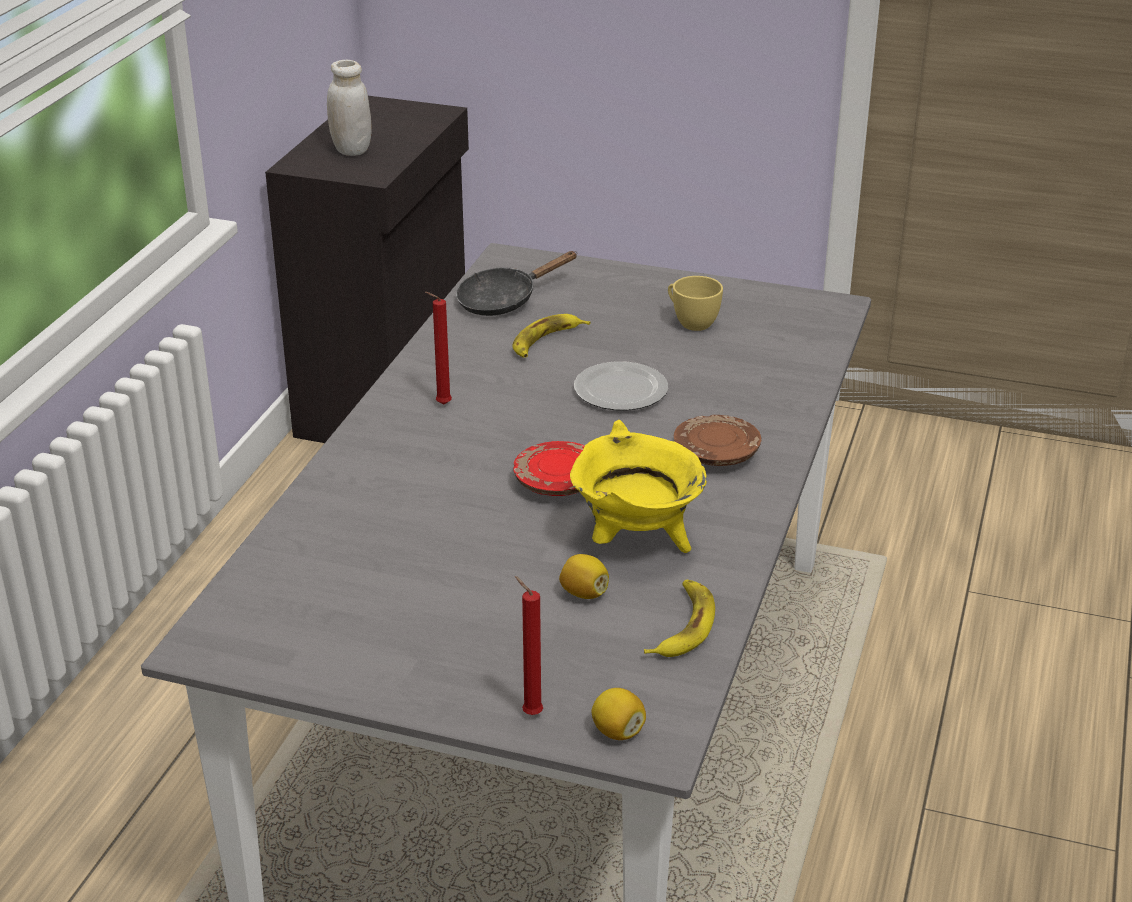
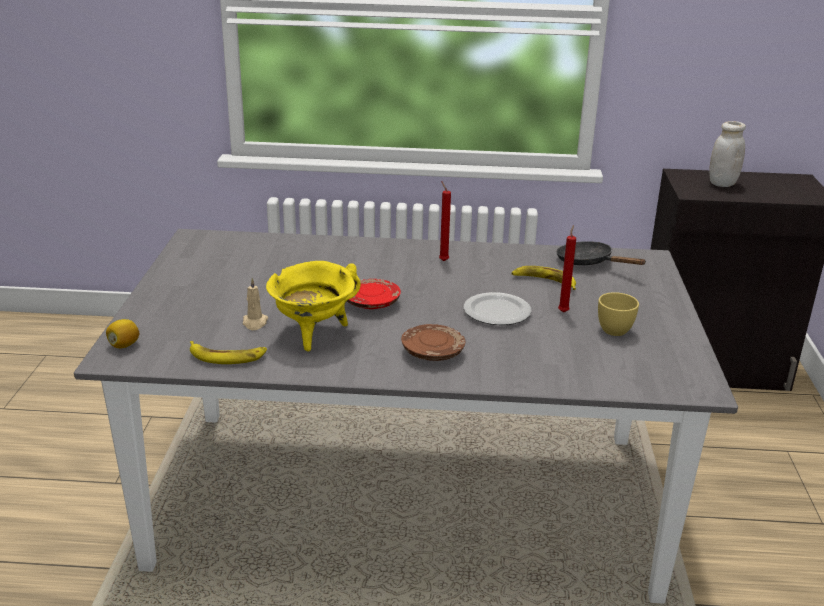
camera: 75 degrees right, 5 degrees down
(529, 713) = (140, 319): red candle -> red candle (563, 311)
(584, 593) = (255, 323): lemon -> beige candle

